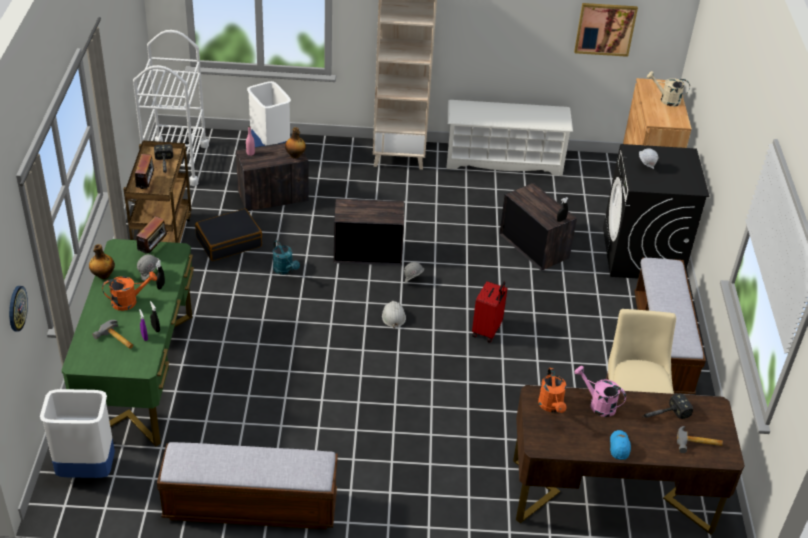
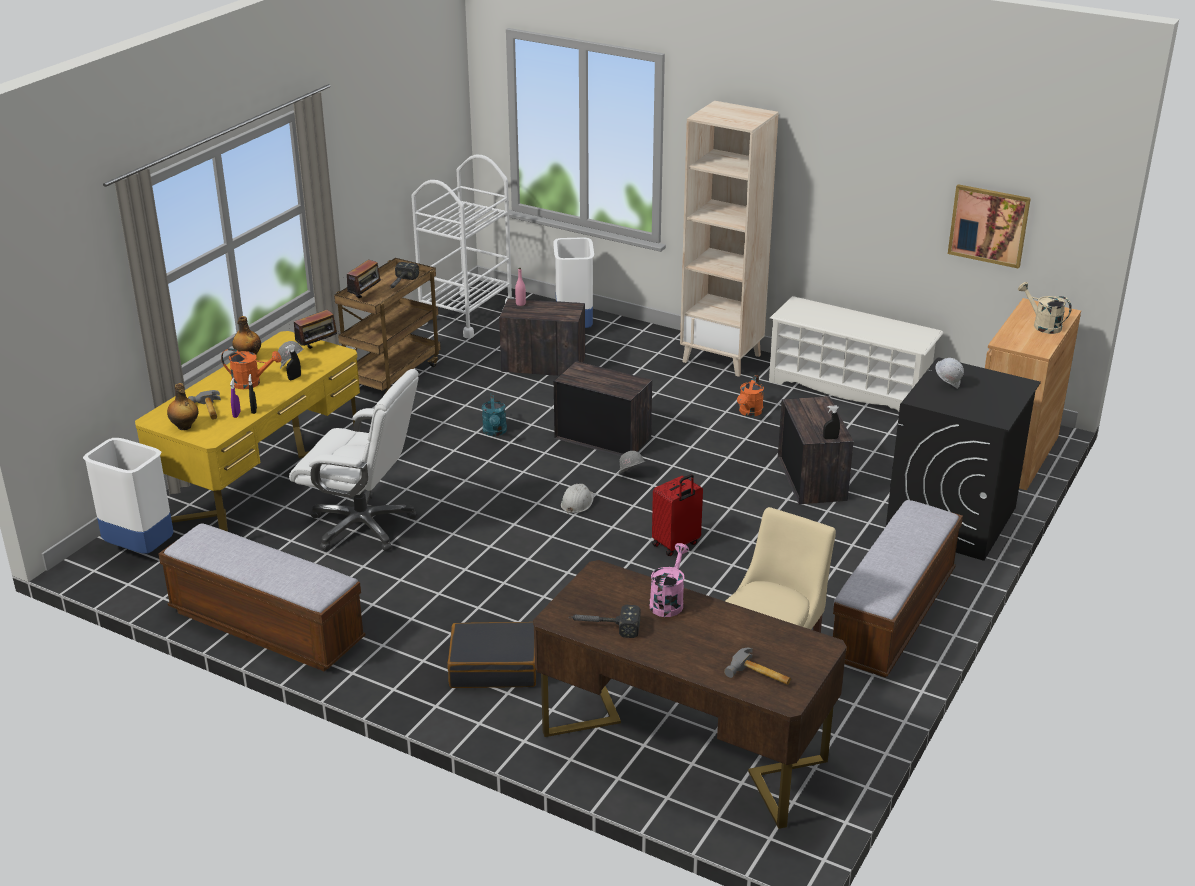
camera: 30 degrees right, 10 degrees down
(16, 308) = (87, 327): wall clock -> none
(140, 374) = (263, 484): green desk -> yellow desk
(229, 242) = (458, 394): black suitcase -> black suitcase (494, 666)
(252, 388) = (363, 525): none -> white office chair
(295, 156) = (567, 315): bottle -> bottle (185, 427)
(551, 406) = (609, 587): orange watering can -> orange watering can (749, 412)
(598, 404) = (668, 601): pink watering can -> pink watering can turned 45 degrees clockwise
(619, 447) = (654, 648): blue cap -> none
(663, 415) = (742, 634): hammer -> hammer (603, 627)

